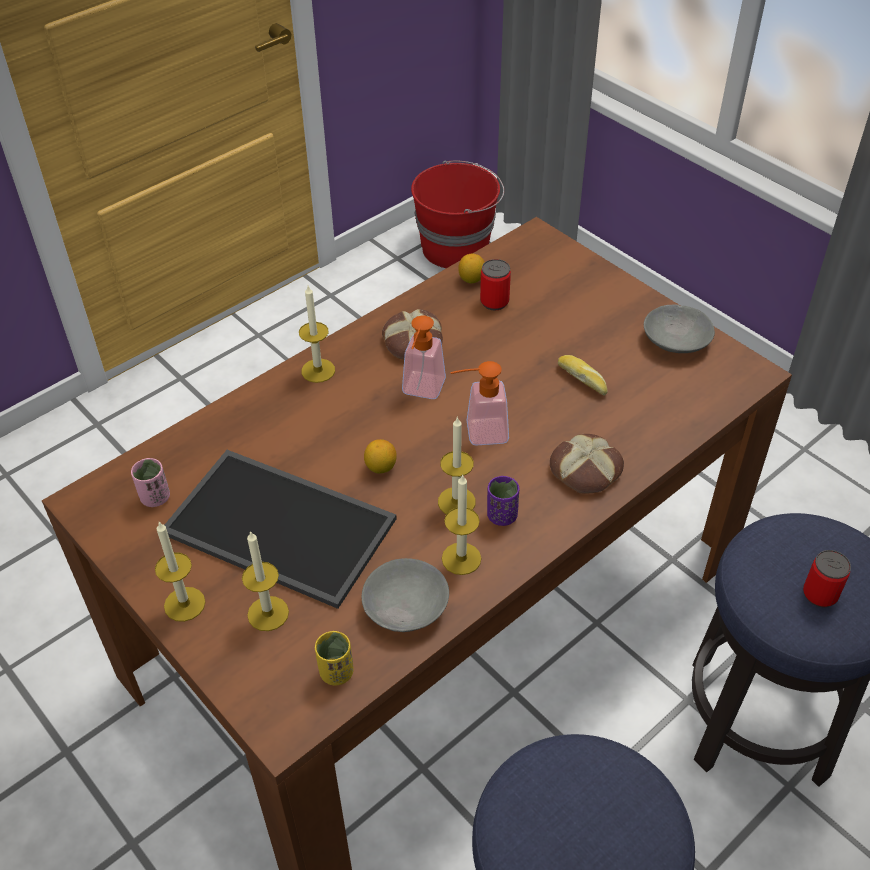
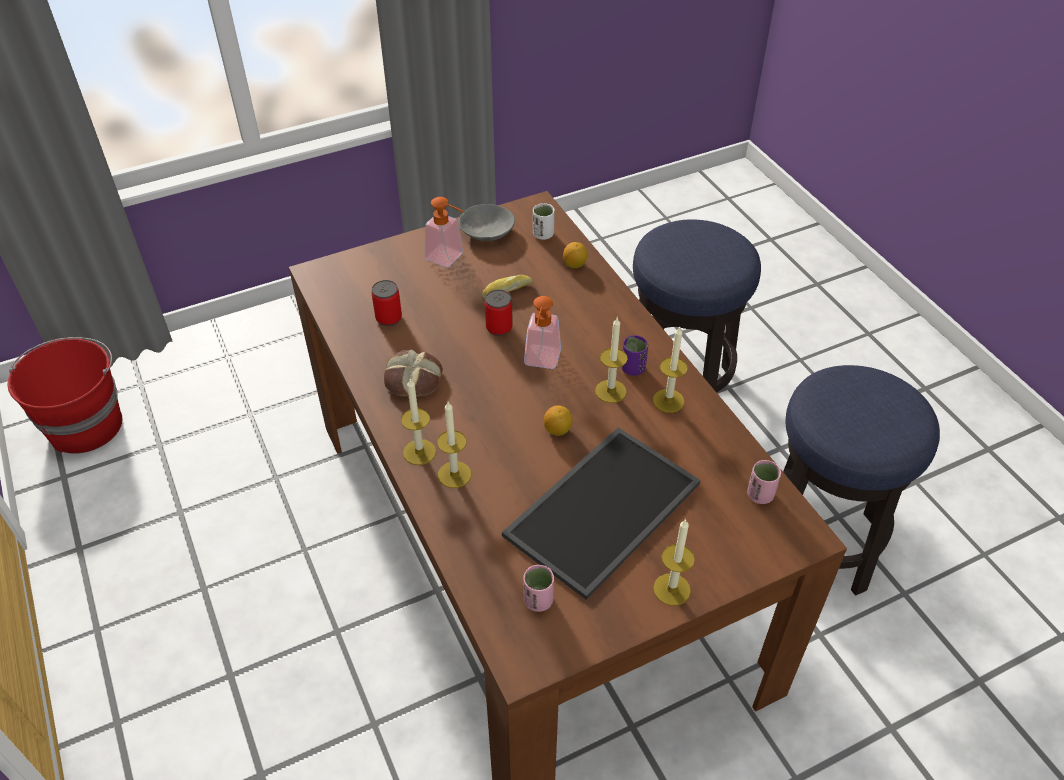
camera: 75 degrees left, 0 degrees up
(268, 613) = (694, 530): candle -> candle (454, 474)
(336, 672) = (760, 495): yellow cup -> pink cup
(404, 606) = (706, 443): grey bowl -> none
(421, 391) = (478, 387): soap dispenser -> soap dispenser (449, 258)
(471, 279) = (351, 325): lemon -> lemon (574, 264)
(586, 471) = (603, 313): bread -> none
(701, 388) = (543, 234): none -> white cup
(820, 594) = (712, 254): can -> can (499, 327)

